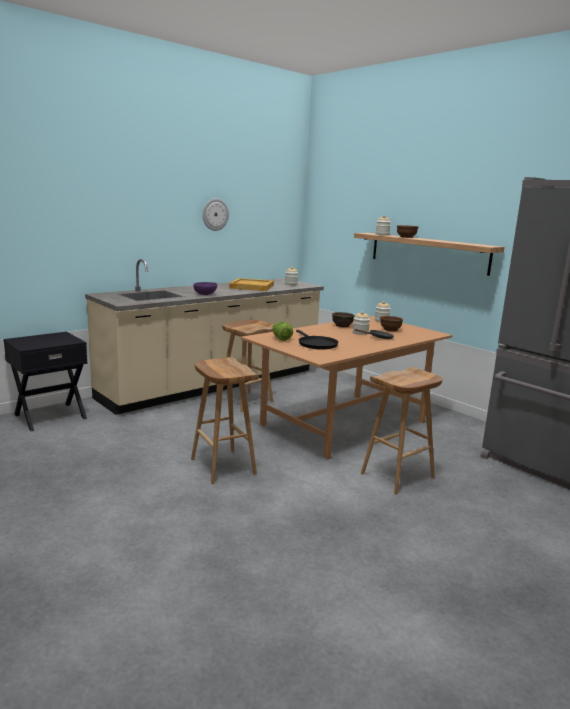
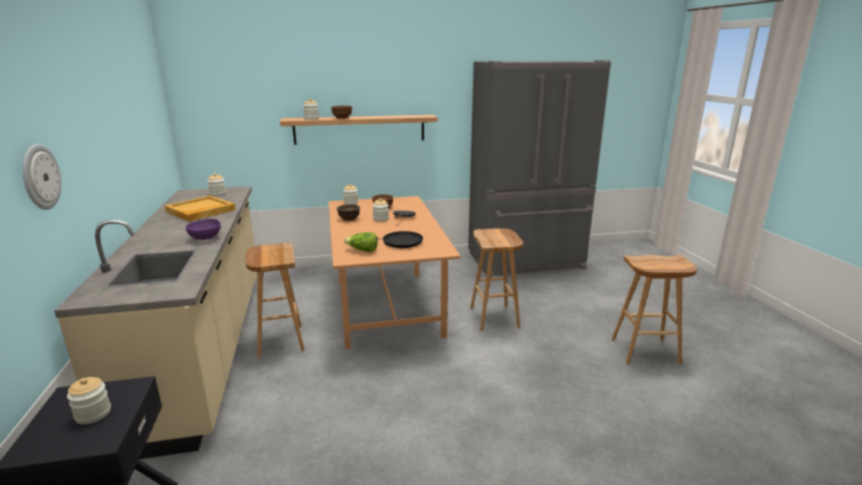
camera: 60 degrees left, 5 degrees up
(47, 341) = (93, 414): none -> jar
(215, 214) = (120, 126): wall clock -> wall clock (40, 177)
(222, 466) = (416, 398): brown stool -> brown stool (644, 351)

